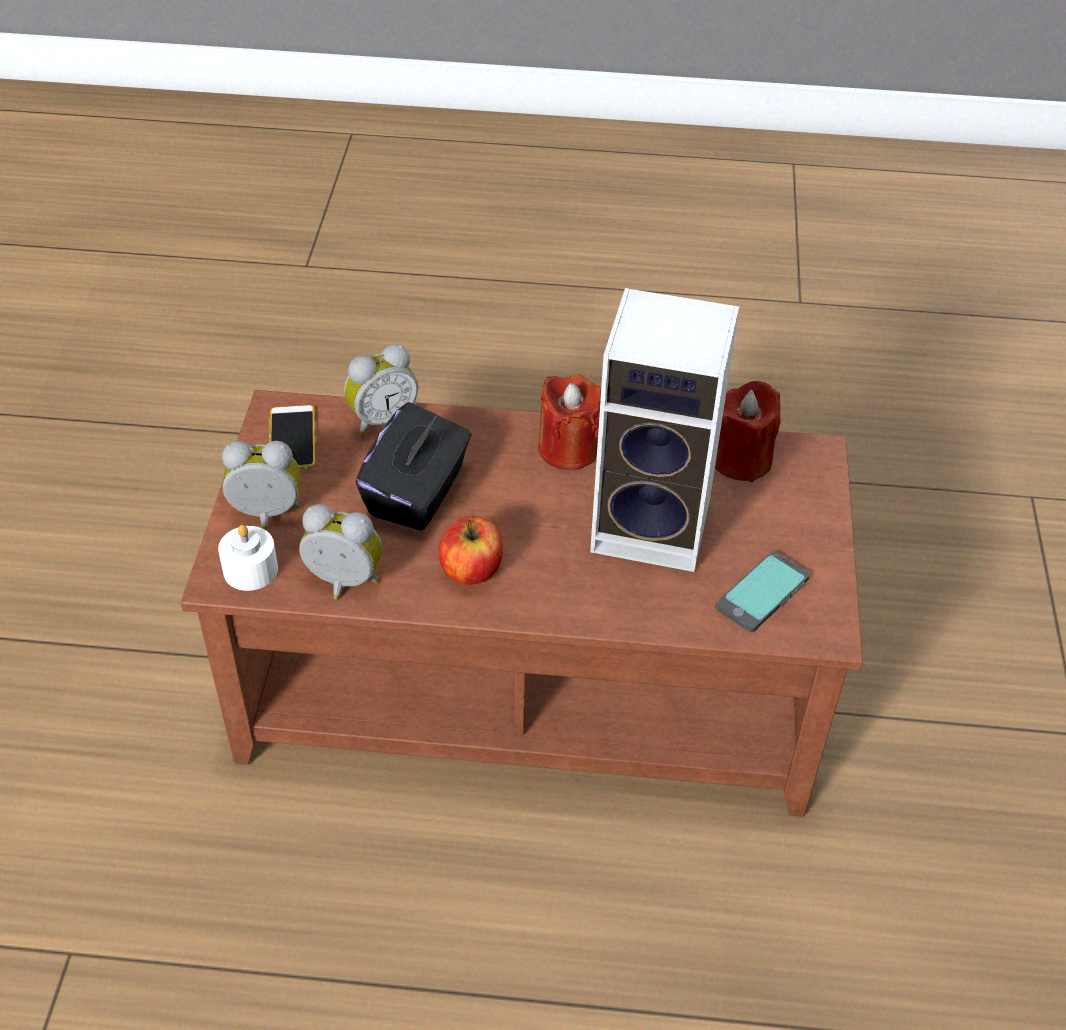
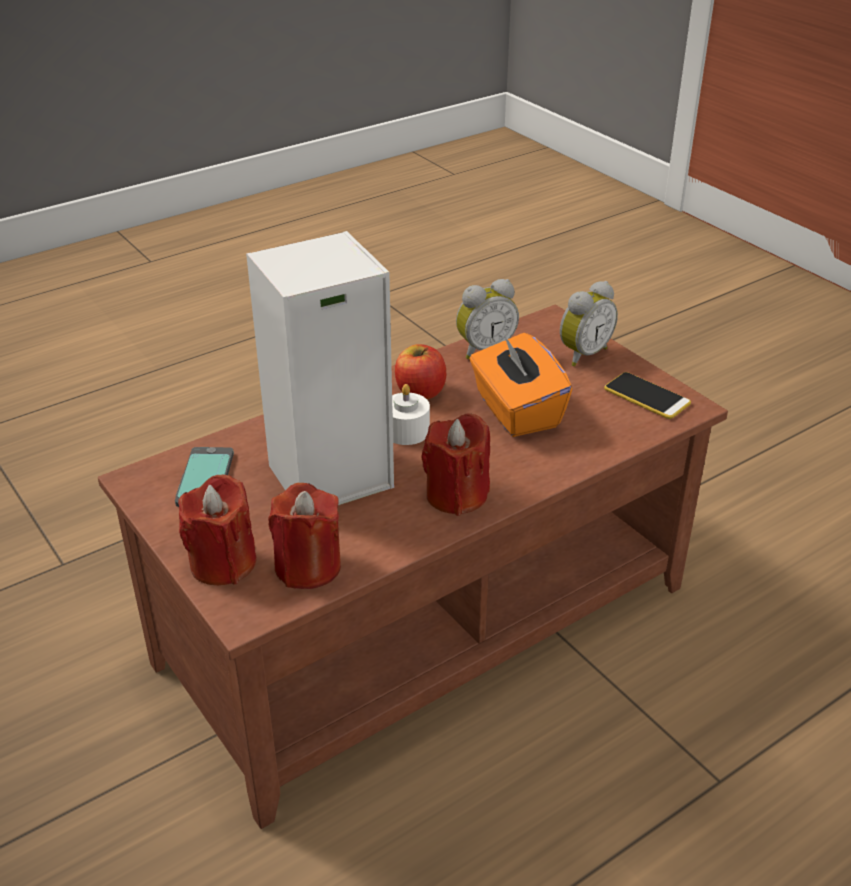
camera: 140 degrees right, 10 degrees down
(250, 570) = (545, 330): white candle -> white candle (406, 431)
(381, 419) = (615, 439): alarm clock -> none
(418, 494) = (516, 411): black tissue box -> orange tissue box
(804, 500) = (223, 563): none -> red candle

